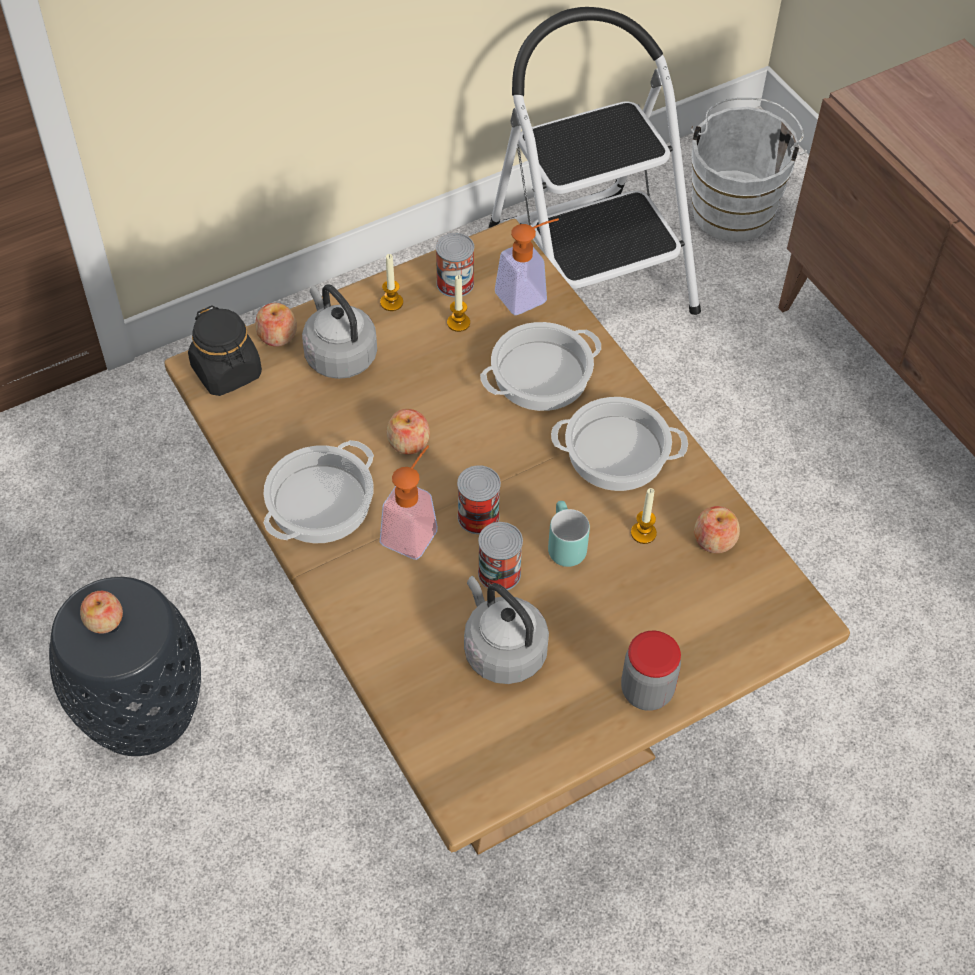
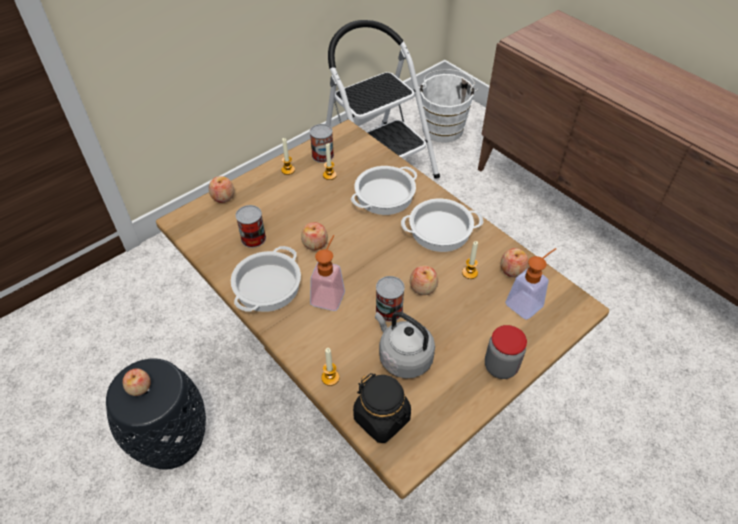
camera: 10 degrees left, 5 degrees down
(227, 372) = (195, 221): black jar -> black jar (382, 418)
(339, 354) = (262, 201): grey kettle -> none
(386, 662) = (330, 377): none -> candle
(478, 516) = (367, 279): can -> can (253, 238)
(528, 294) = (366, 155): soap dispenser -> soap dispenser (528, 301)
(562, 545) = (423, 287): turquoise mug -> apple

